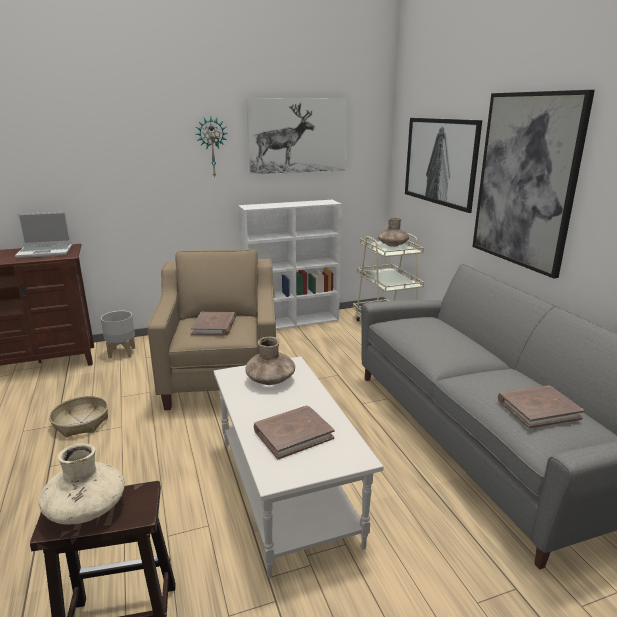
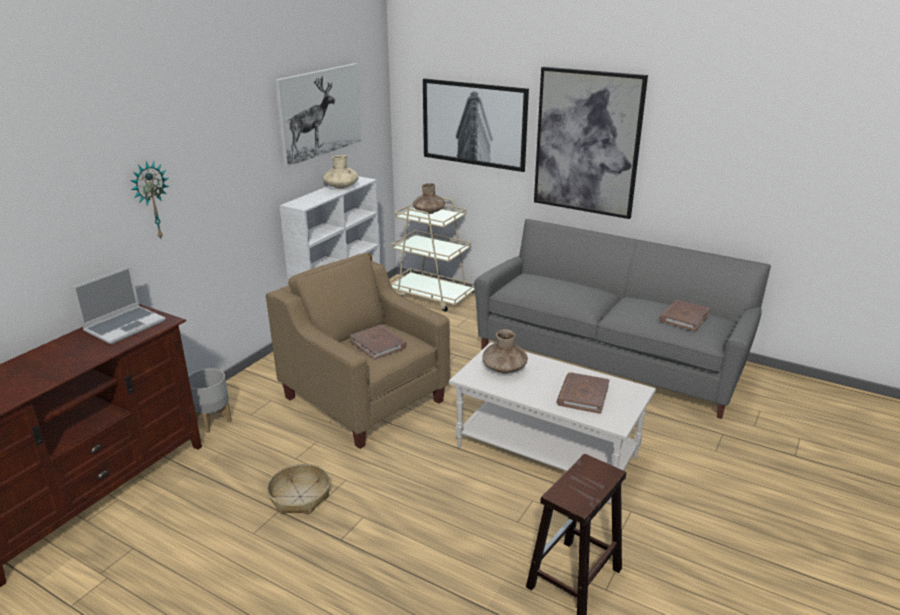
camera: 40 degrees left, 5 degrees up
(86, 508) = (577, 488): beige vase -> beige vase (341, 187)
(212, 147) = (249, 143): wall clock -> wall clock (151, 200)

